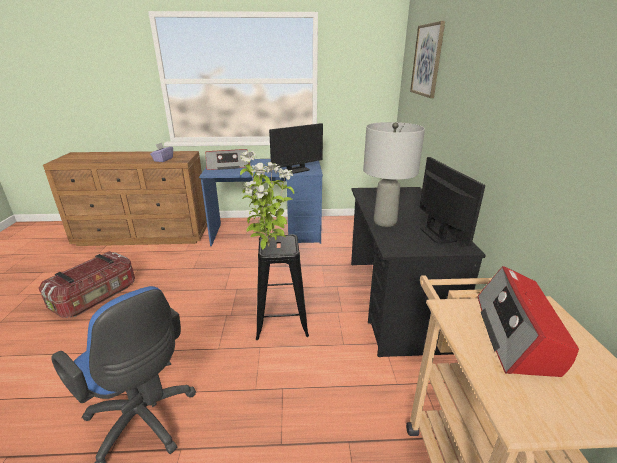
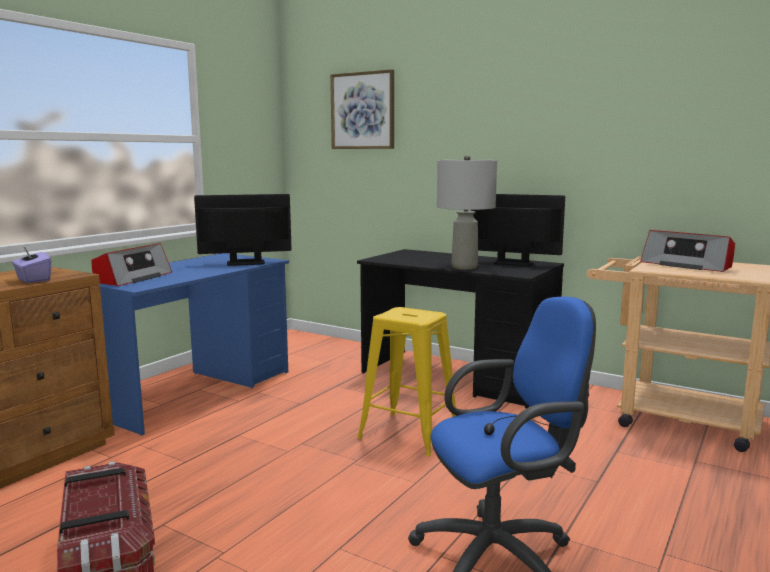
camera: 55 degrees left, 15 degrees down
(268, 247) = (410, 318): potted plant -> none
(281, 319) = (410, 433): black stool -> yellow stool
(296, 170) = (245, 263): monitor -> monitor turned 105 degrees counterclockwise

